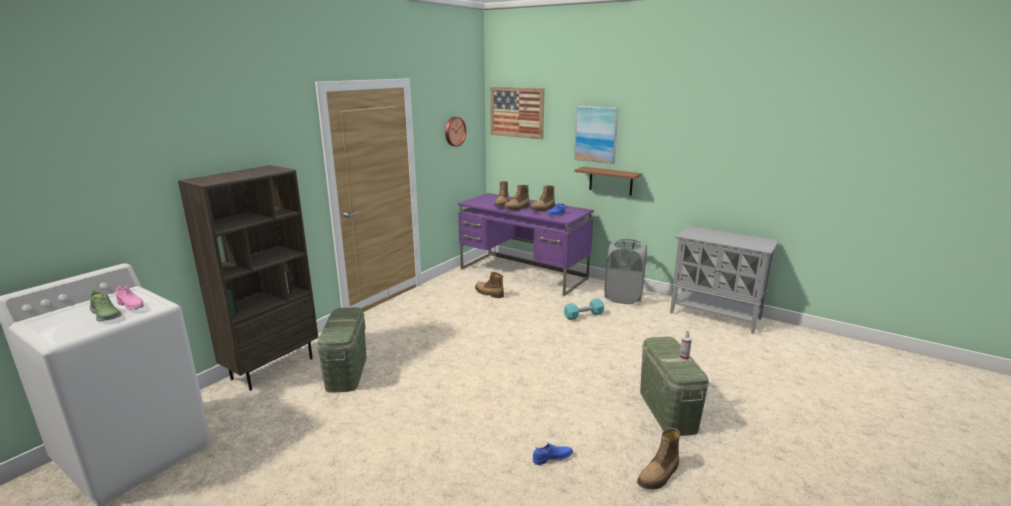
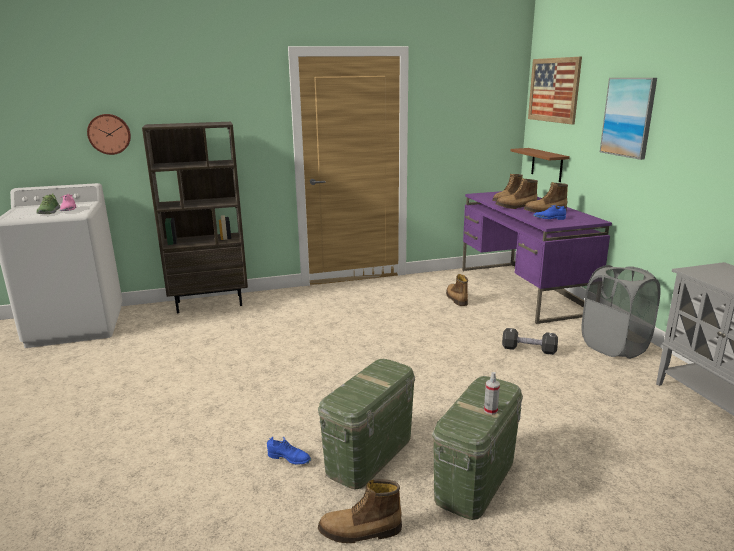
camera: 40 degrees right, 0 degrees up
(346, 372) = (248, 323): green storage box -> green storage box (369, 454)
(454, 131) = (472, 111): wall clock -> wall clock (109, 134)
(583, 315) = (528, 349): turquoise dumbbell -> black dumbbell
(610, 181) = (637, 184): brown shelf -> brown shelf (547, 164)

